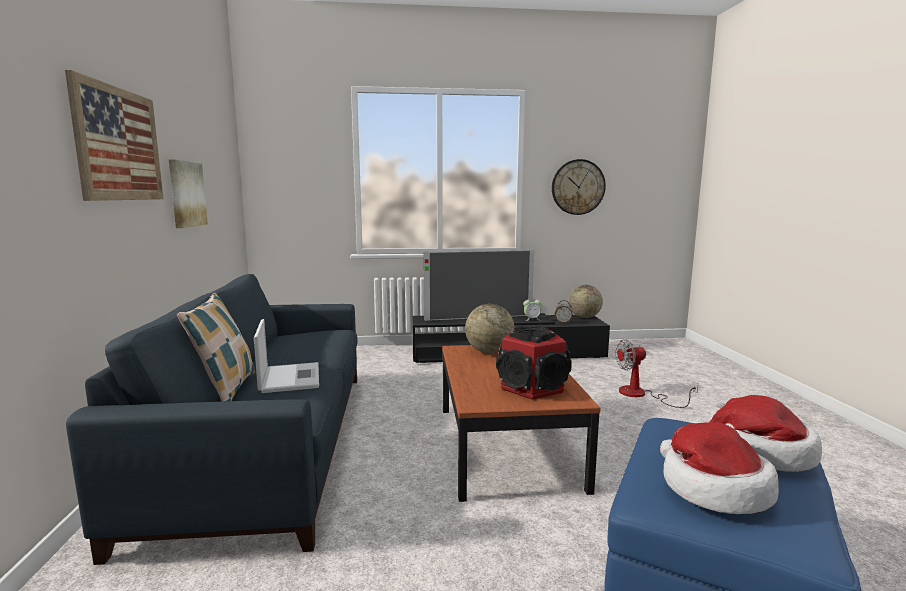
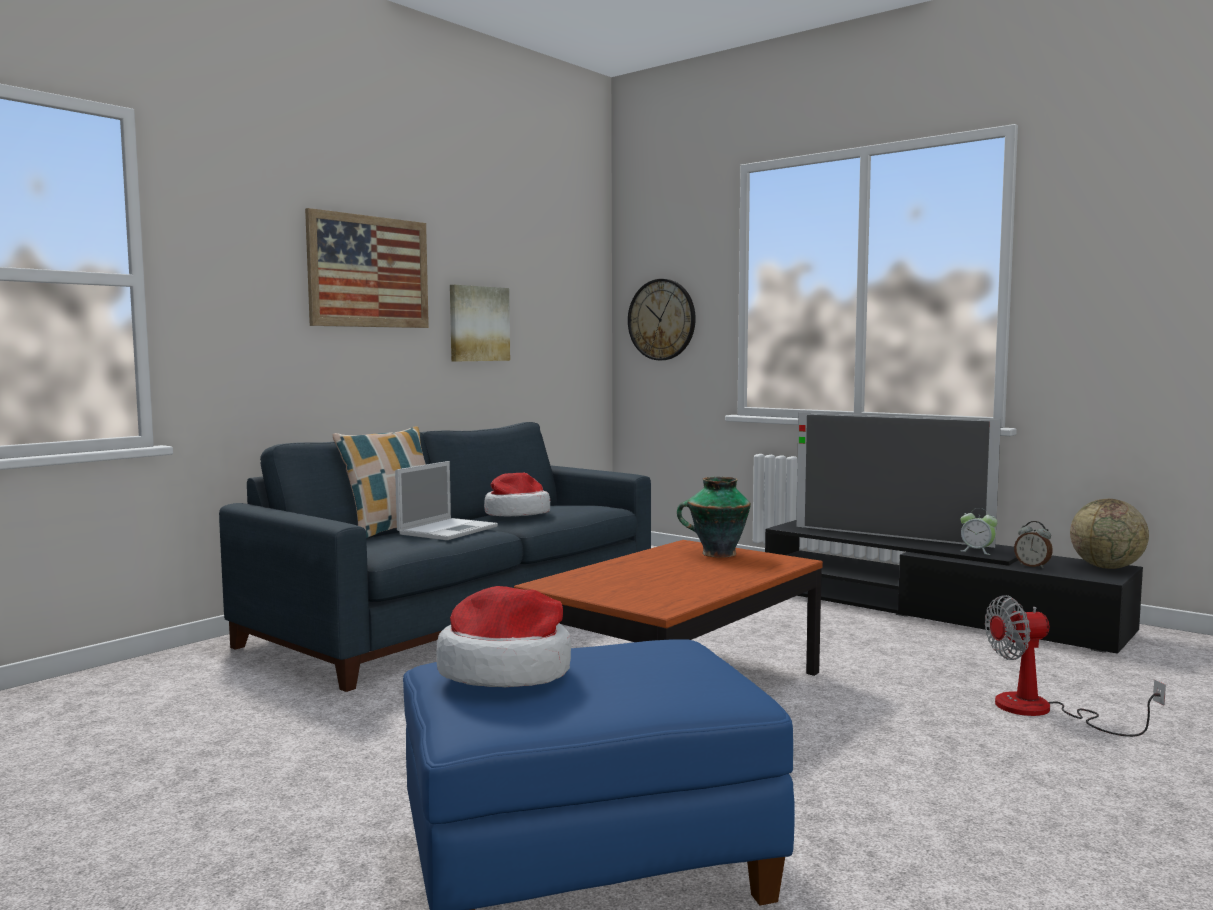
camera: 45 degrees right, 5 degrees down
(489, 352) = (717, 554): globe -> vase
(532, 387) = (651, 588): speaker -> none
(578, 187) = (1131, 299): wall clock -> wall clock (662, 319)
(641, 395) = (1043, 711): fan -> fan turned 45 degrees counterclockwise
(761, 452) = (664, 679): hat -> hat (516, 514)

